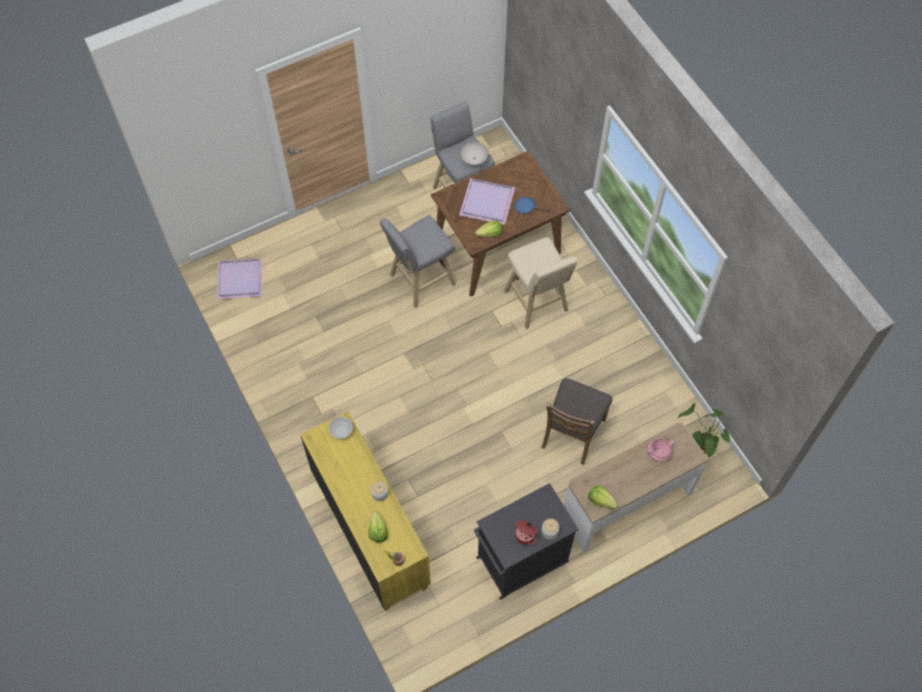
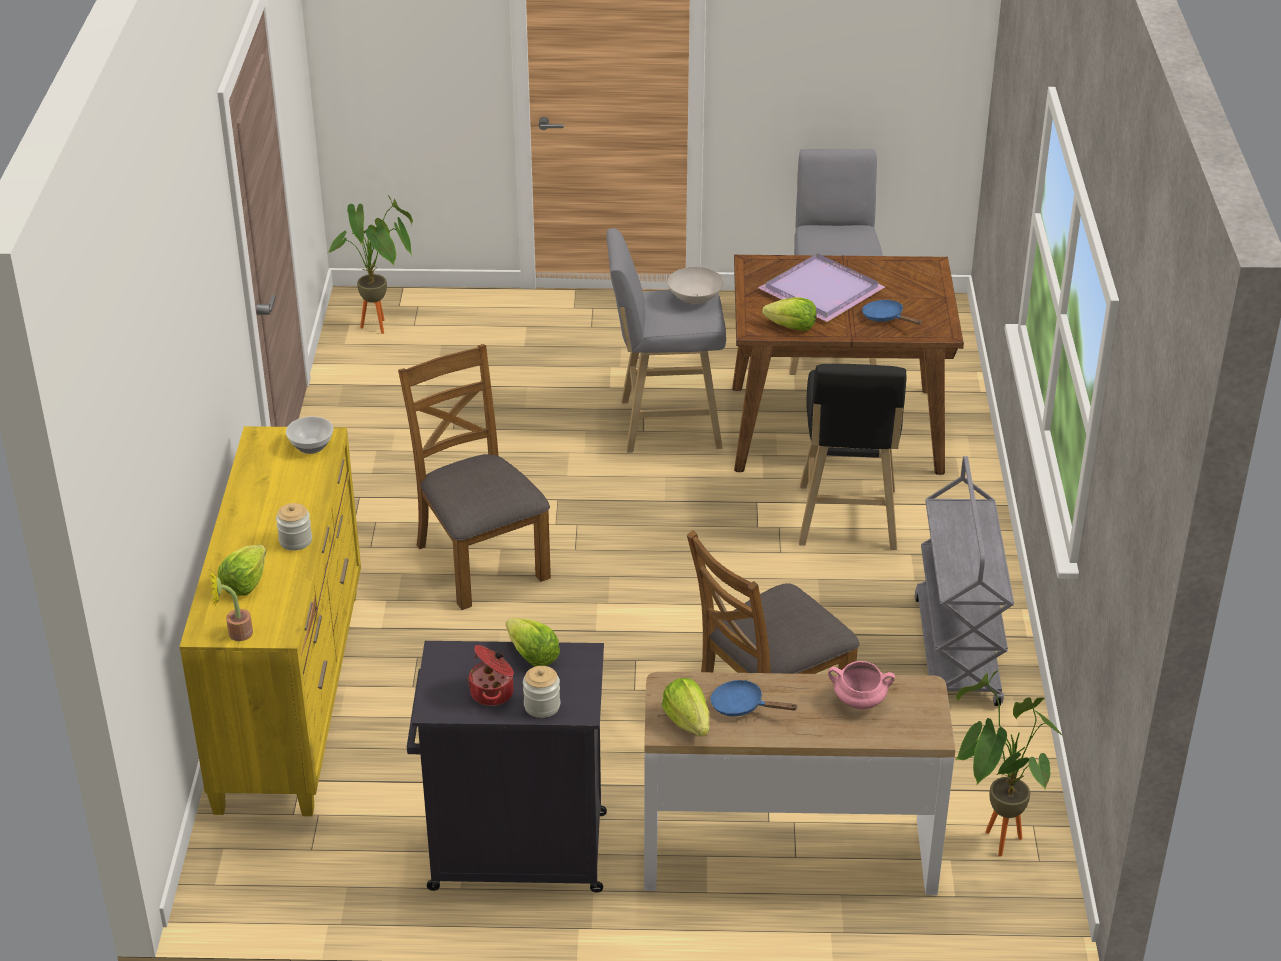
camera: 30 degrees right, 25 degrees down
(240, 278) = (383, 327): purple tray -> potted plant
(395, 408) = (480, 561): none -> brown chair
(473, 159) = (847, 247): white bowl -> white bowl (694, 299)
(526, 506) = (532, 656): none -> lettuce
(537, 303) = (846, 521): beige stool -> black stool
(616, 480) = (742, 706): none -> blue frying pan
(626, 359) = (957, 653): none -> grey cart

